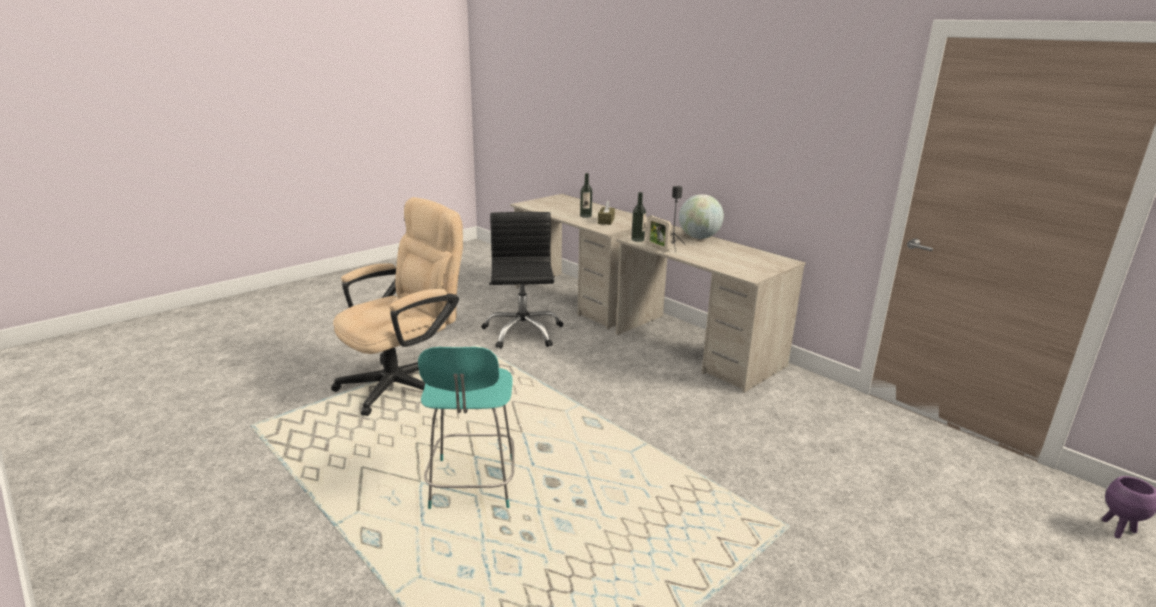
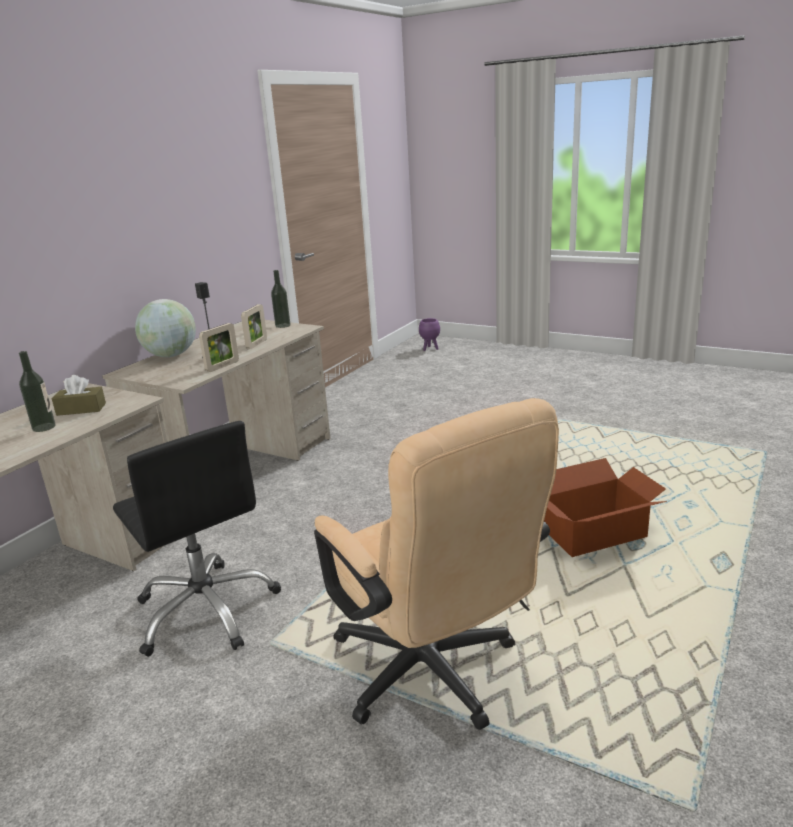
camera: 105 degrees left, 0 degrees up
(405, 382) = (433, 676): beige office chair -> beige office chair turned 150 degrees counterclockwise
(472, 486) = (595, 535): turquoise chair -> cardboard box
(522, 332) = (207, 610): black office chair -> black office chair turned 105 degrees counterclockwise
(637, 239) = (186, 379): bottle -> bottle (283, 325)
(708, 259) = (257, 344): none -> picture frame

